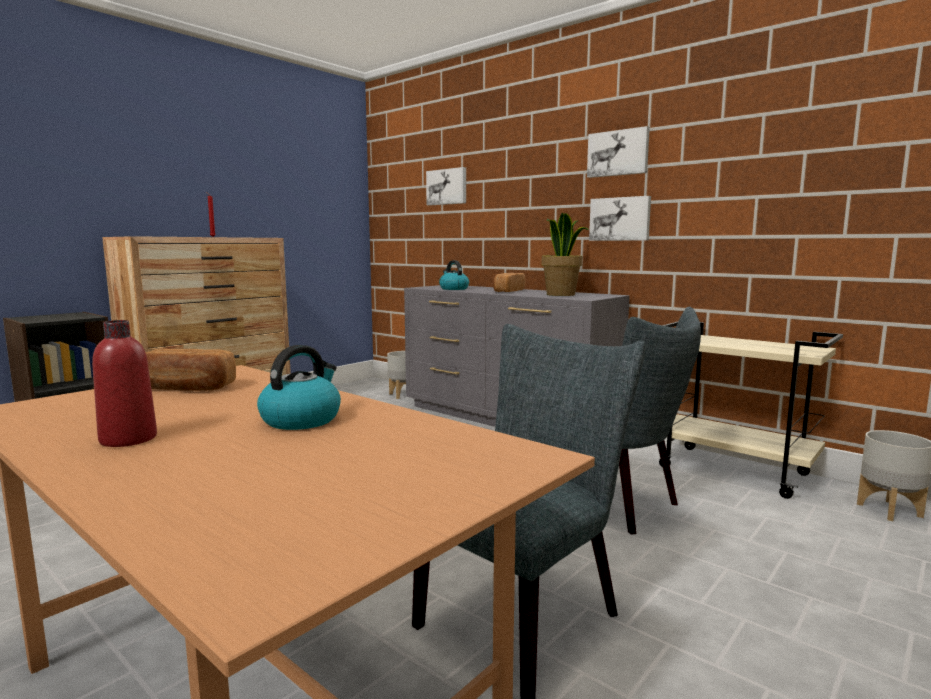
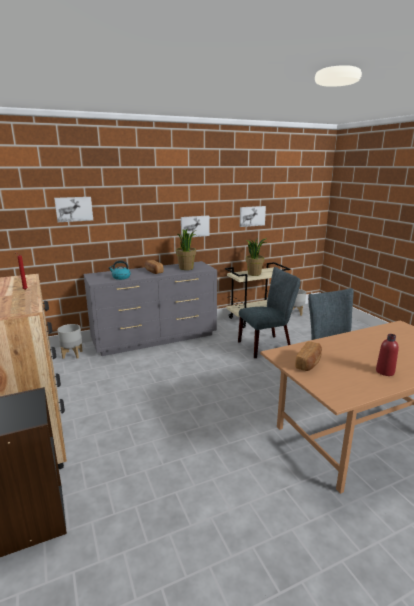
camera: 65 degrees left, 10 degrees up
(301, 419) = (364, 346): kettle -> none
(618, 153) = (192, 194): picture -> picture (252, 216)
(728, 343) = (254, 274): none -> potted plant

